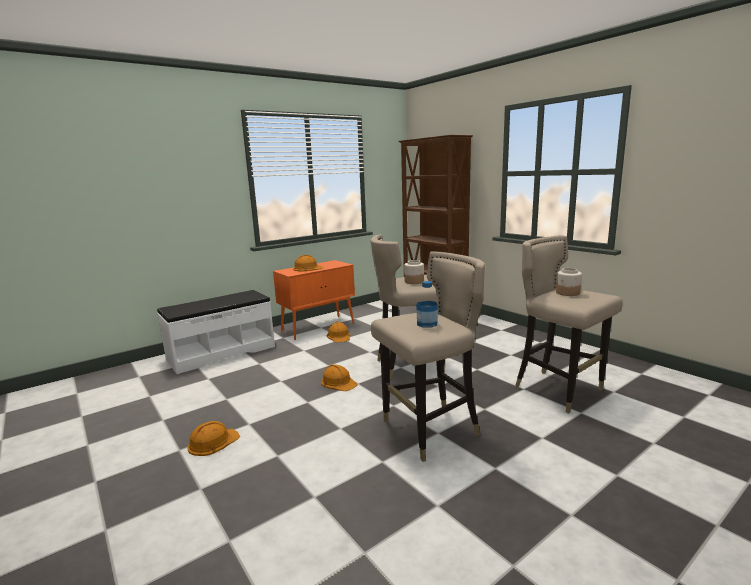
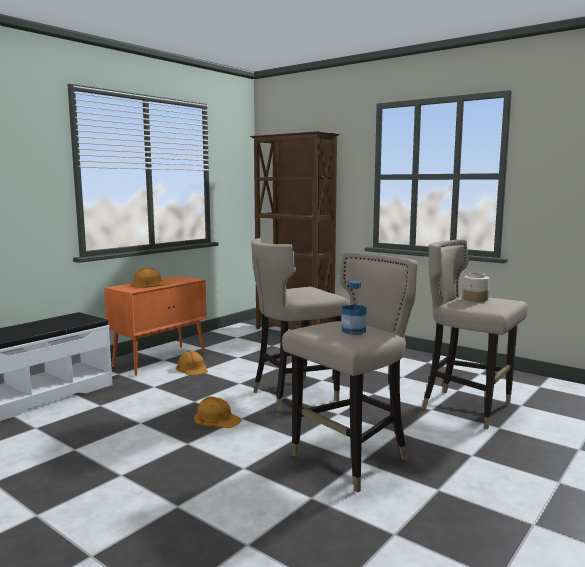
camera: 15 degrees left, 5 degrees down
(213, 442) = (81, 500): orange hard hat -> none
(414, 281) = (302, 293): jar -> none

